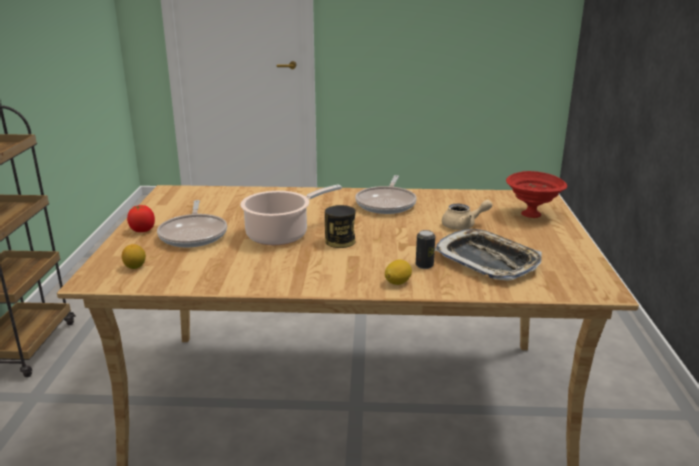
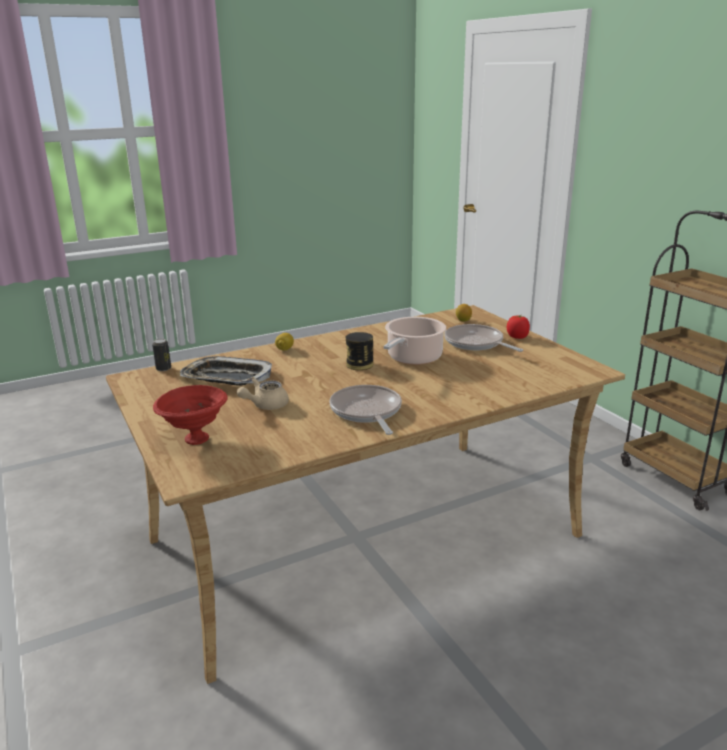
camera: 150 degrees right, 0 degrees up
(424, 265) = (275, 363): can -> can (163, 368)

